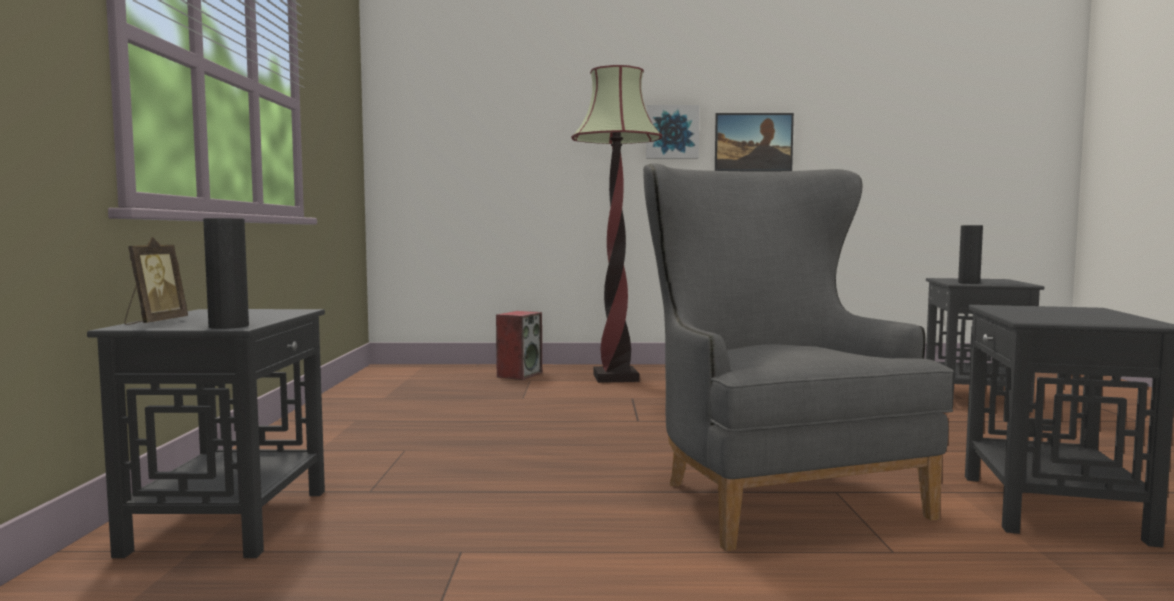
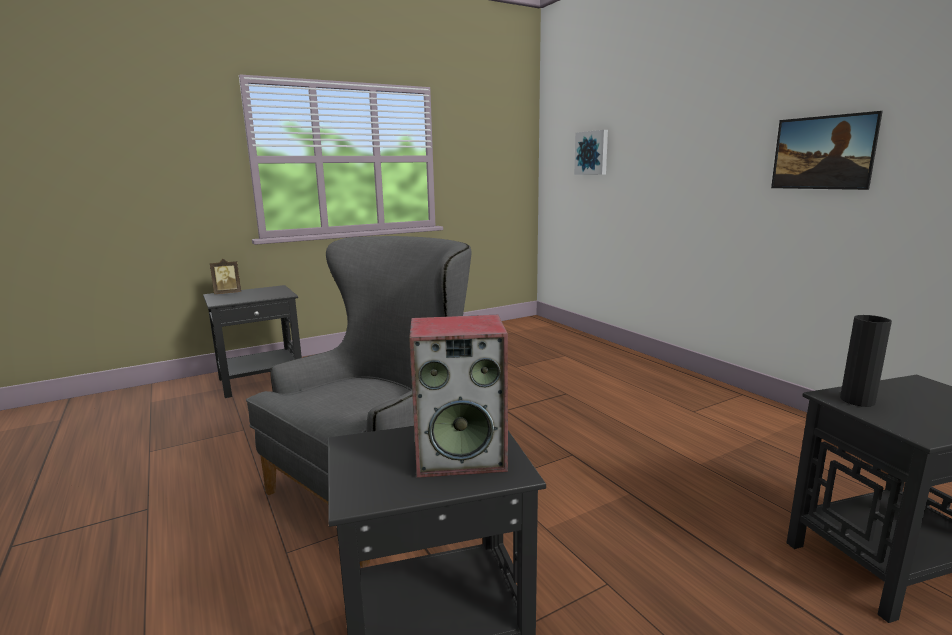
camera: 60 degrees right, 10 degrees up
(228, 326) = (219, 302): black vase -> none
(519, 375) = (575, 349): speaker -> speaker (462, 456)
(615, 378) = (619, 374): floor lamp -> none
(672, 132) = (733, 145): picture -> picture (592, 153)

